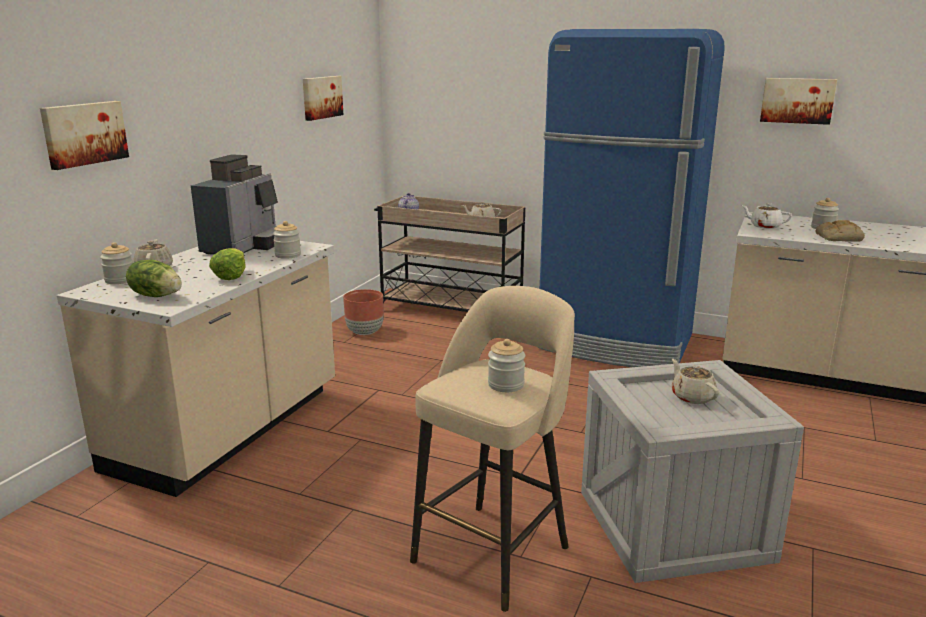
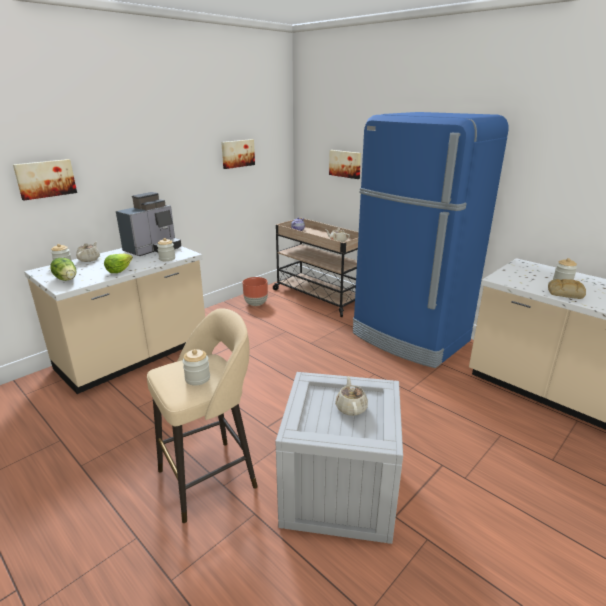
camera: 20 degrees right, 5 degrees up
(764, 226) = (513, 274): white teapot -> none
(797, 100) = (564, 175): picture -> picture (345, 164)

